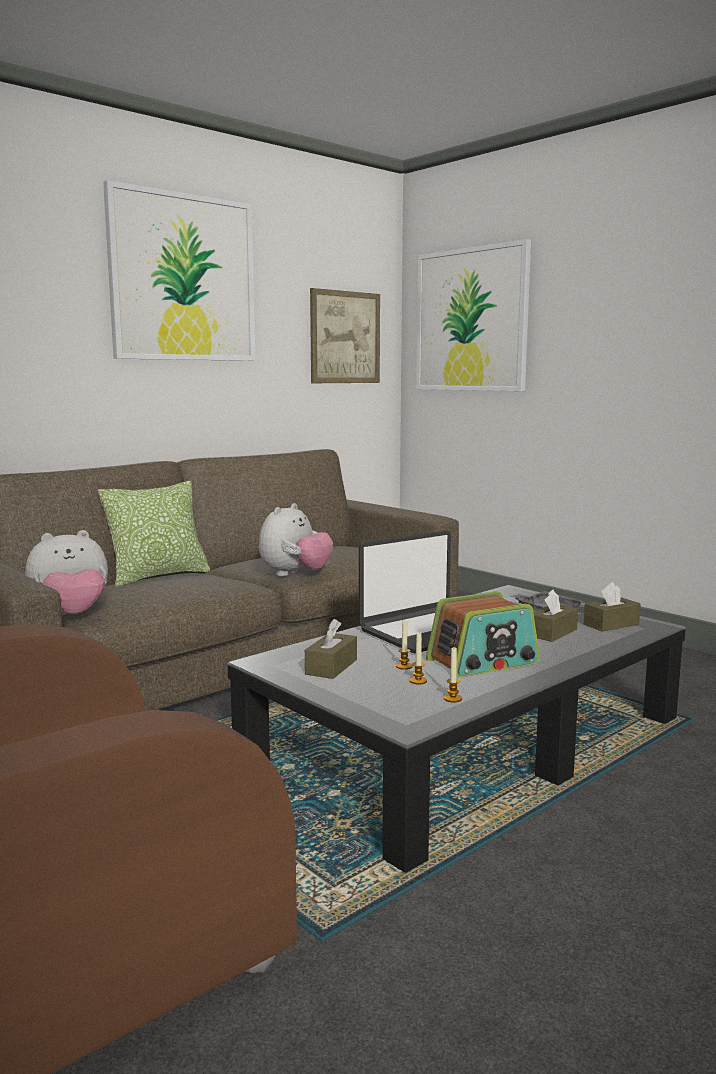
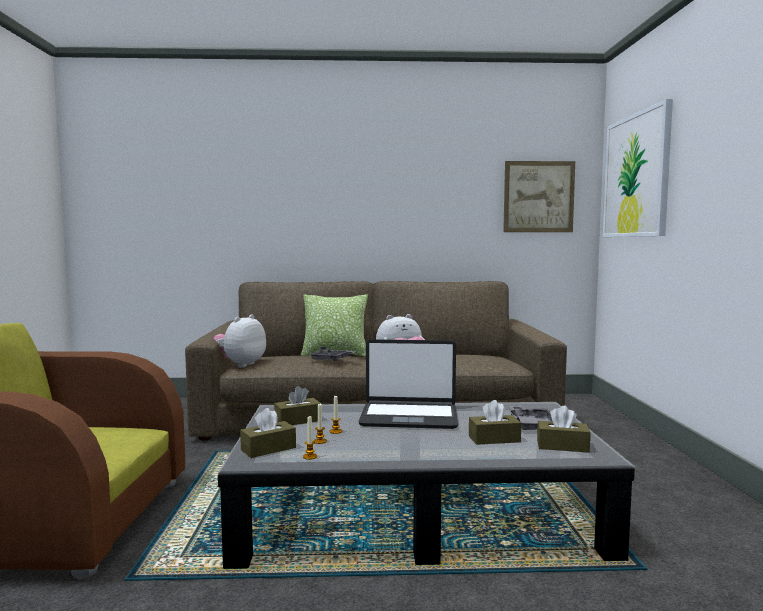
camera: 40 degrees right, 5 degrees down
(72, 615) = (240, 365): plush toy -> plush toy turned 105 degrees clockwise
(183, 278) = (397, 161): picture -> none
(204, 583) = (331, 360): none -> grey tray
(390, 705) = (268, 449): none -> brown tissue box
(483, 662) = (389, 443): radio -> none

